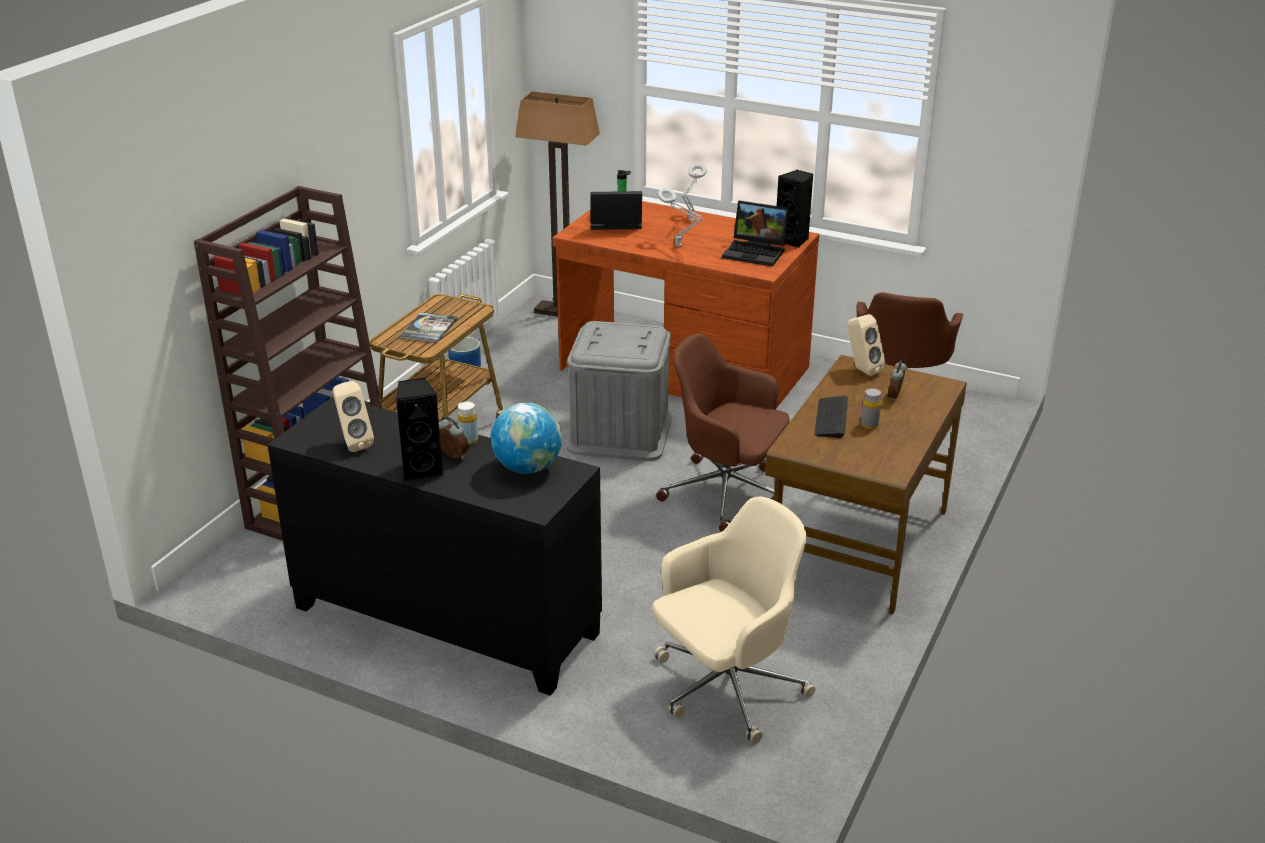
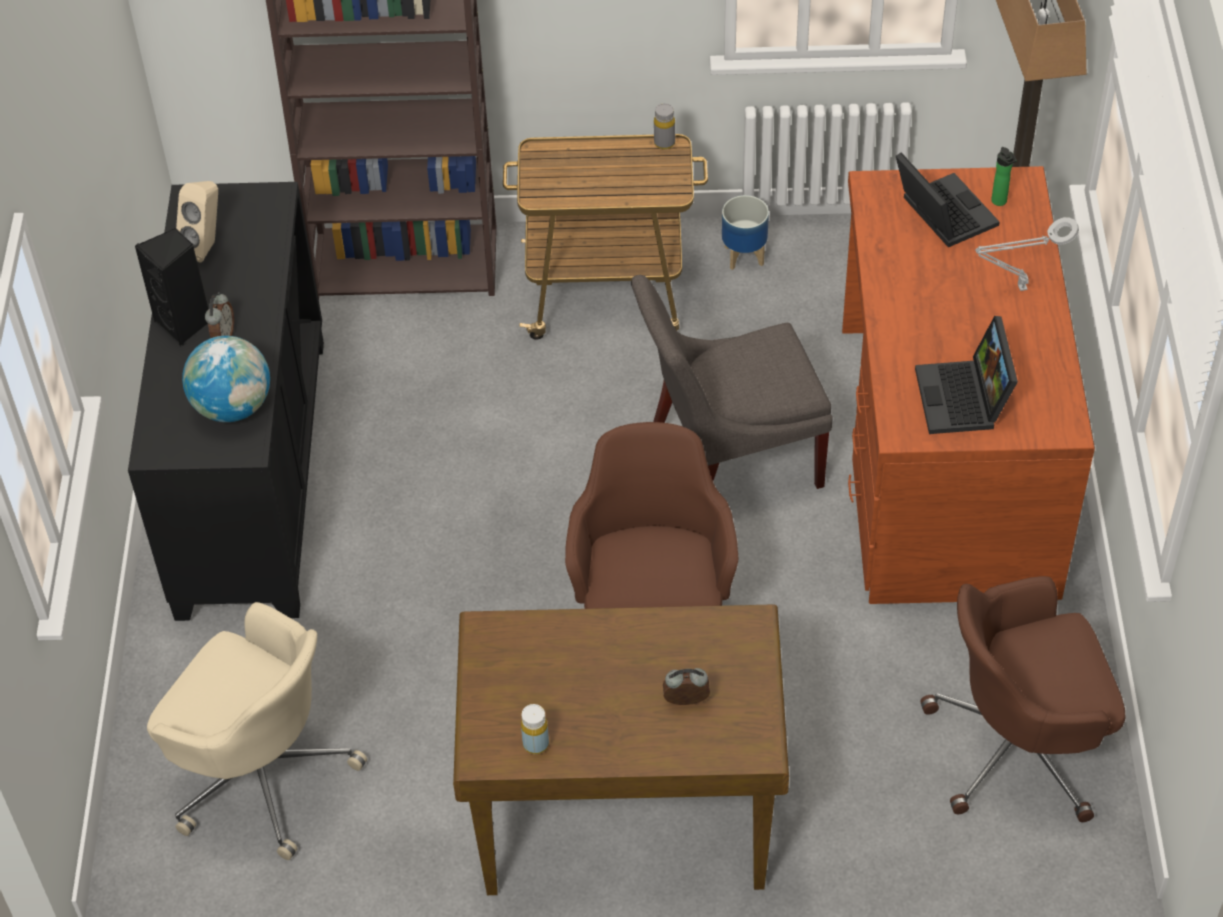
camera: 65 degrees right, 20 degrees up
(429, 328) = (592, 173): book -> none
(468, 440) = (263, 333): yellow bottle -> yellow bottle (536, 744)
(620, 433) = (727, 460): grey storage box -> grey chair
(680, 246) = (919, 310): grey table lamp -> none
(793, 240) = (1040, 427): black speaker -> none
(831, 418) = (583, 649): keyboard -> none
(861, 370) = (740, 641): beige speaker -> none
(869, 425) = (590, 696): grey bottle -> grey bottle (664, 143)

